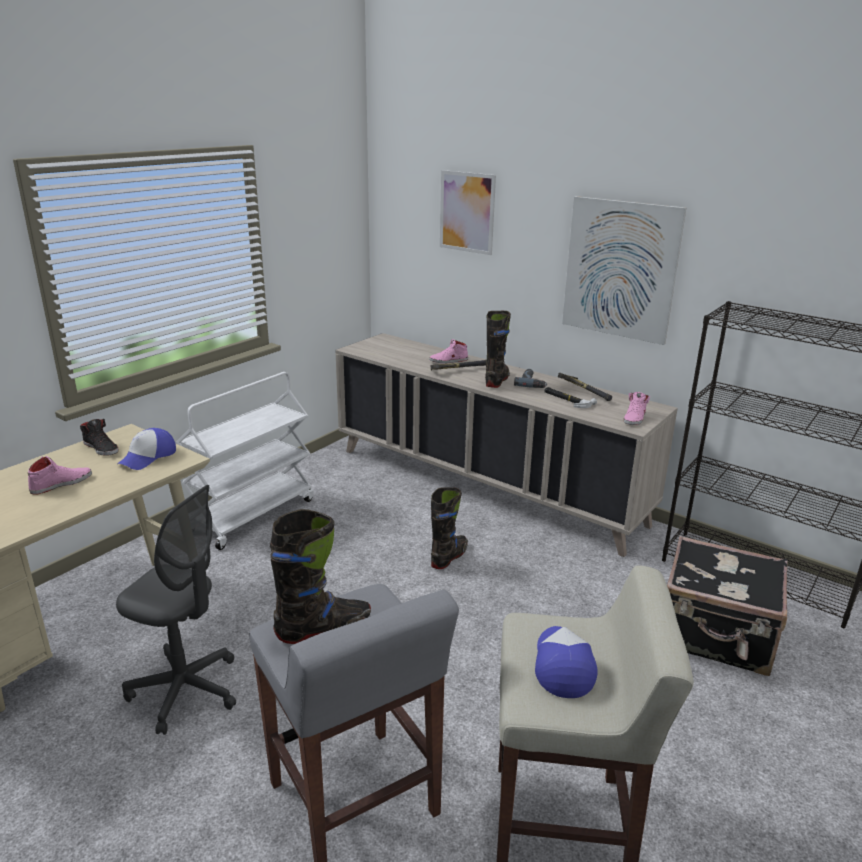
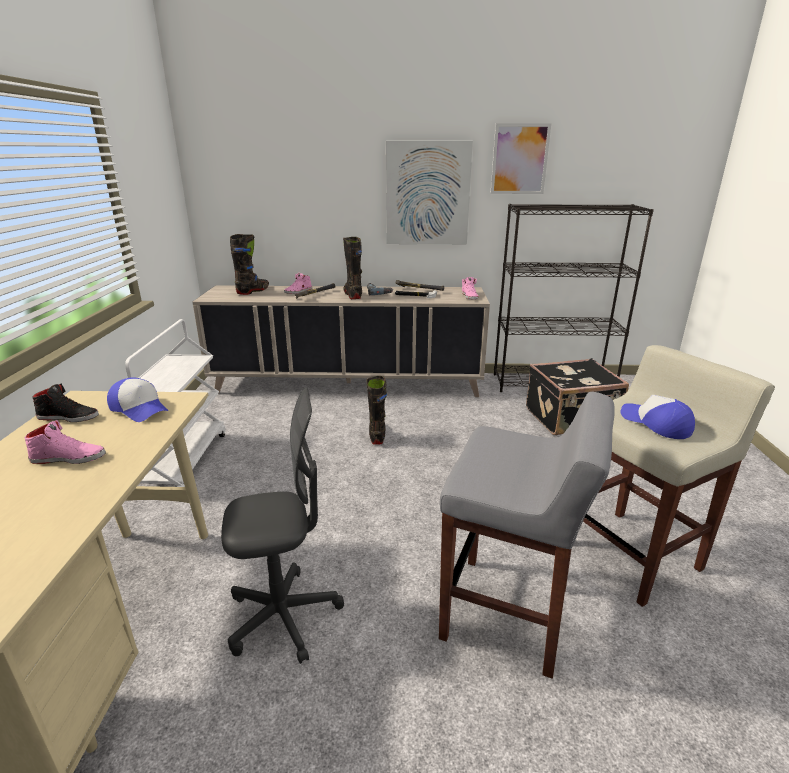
camera: 35 degrees left, 0 degrees up
(61, 483) = (69, 457): pink shoe -> pink shoe turned 75 degrees clockwise
(148, 457) = (140, 408): cap -> cap turned 45 degrees counterclockwise
(324, 629) = (498, 466): black boot -> black boot (253, 291)
(467, 212) = (288, 164): picture -> picture (519, 159)

